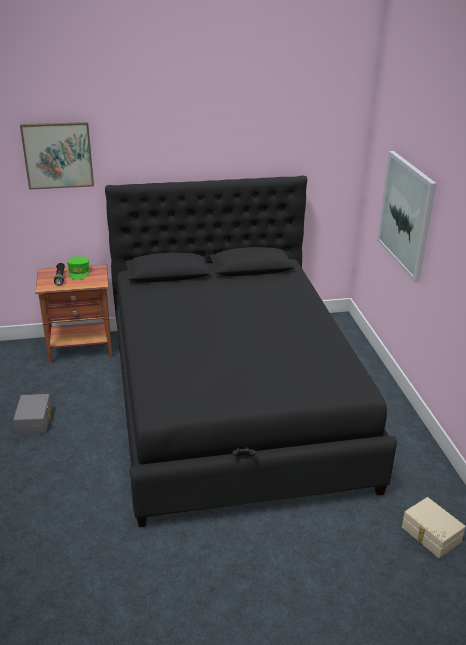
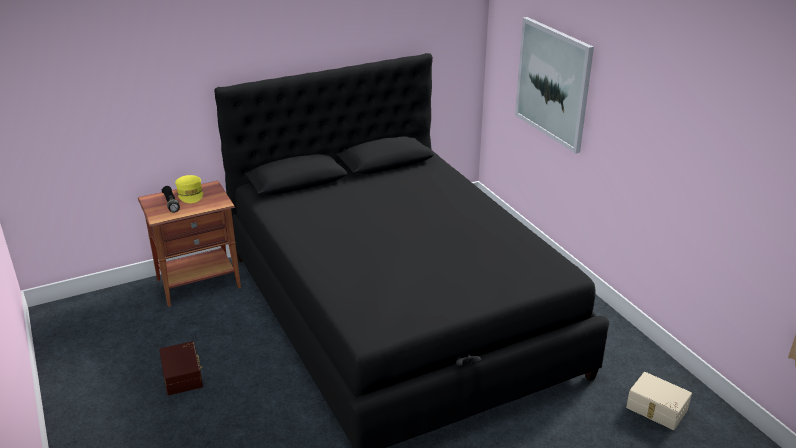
camera: 15 degrees left, 0 degrees up
(35, 421) = (183, 375): grey storage box -> brown storage box
(58, 155) = (155, 58): picture -> none
(79, 272) = (190, 194): green cap -> yellow cap

